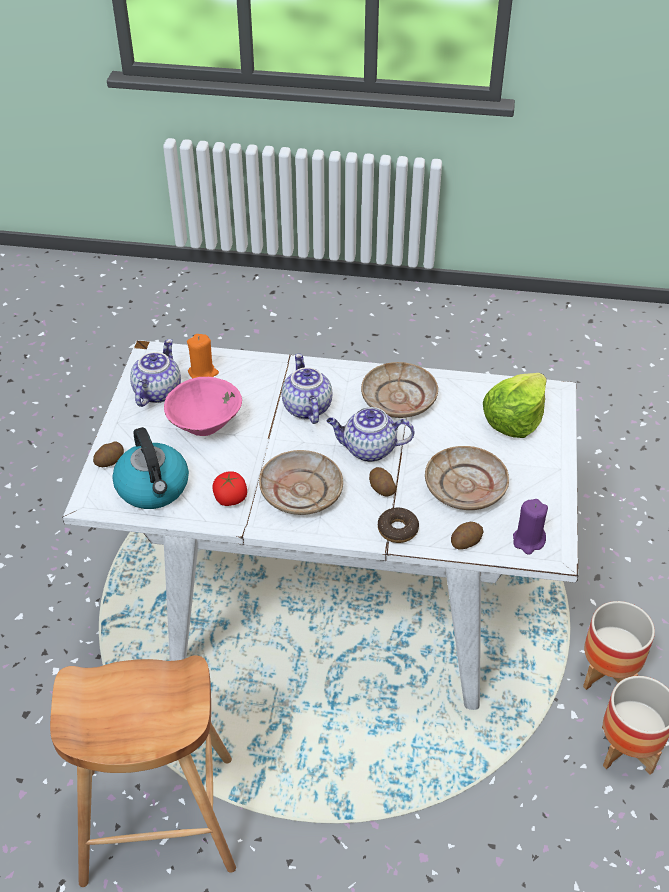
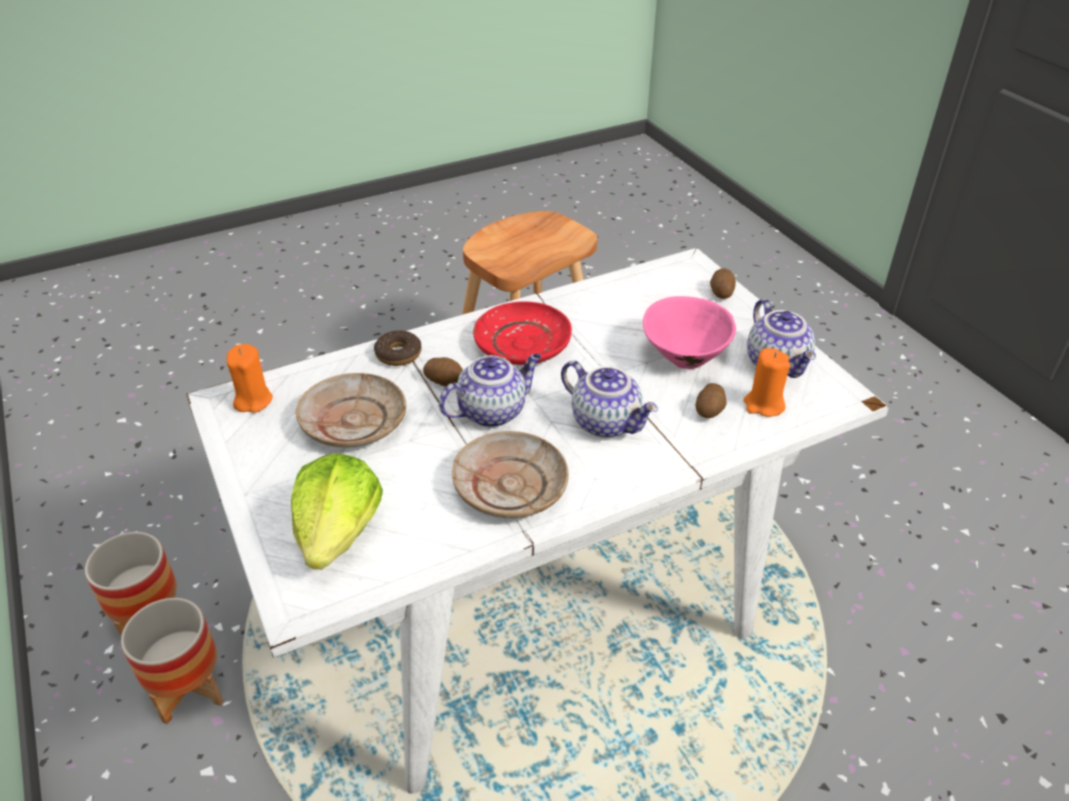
camera: 145 degrees right, 5 degrees down
(153, 488) = (656, 291): kettle -> none
(230, 498) = (580, 312): tomato -> none
(301, 491) = (523, 345): beige plate -> red plate
(465, 542) = (321, 372): potato -> potato (710, 410)
(528, 540) = (253, 400): purple candle -> orange candle

